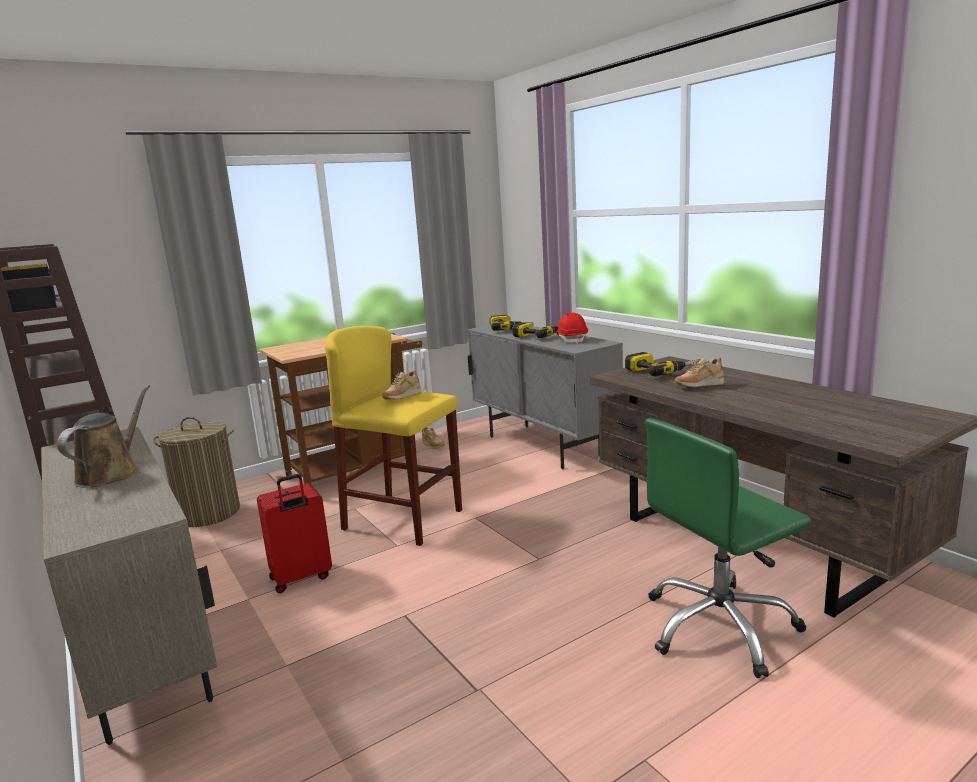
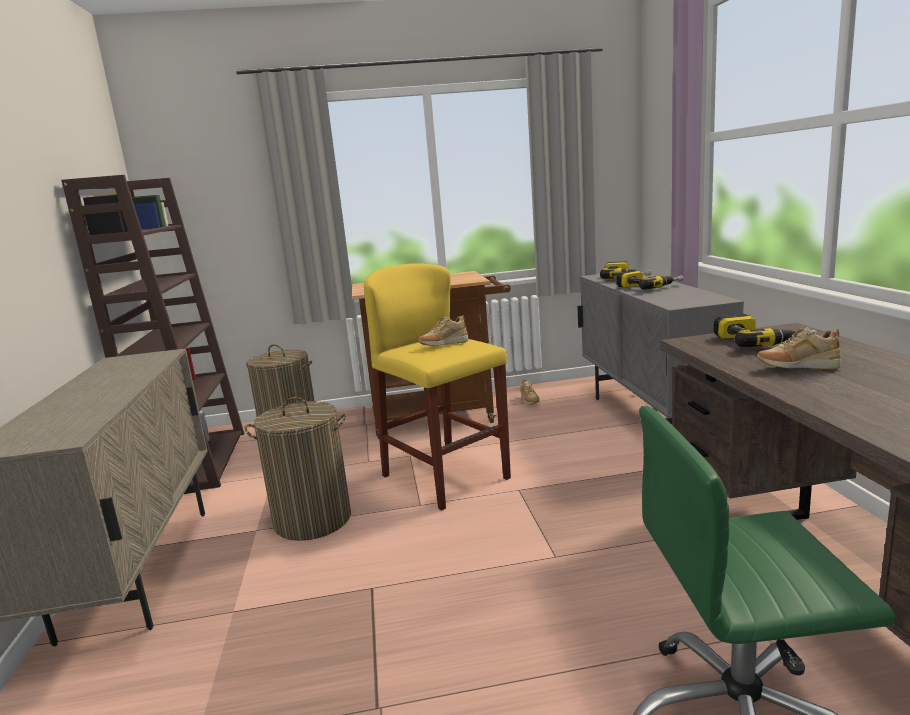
camera: 25 degrees right, 0 degrees up
(111, 473) = (104, 389): brown watering can -> none
(301, 578) = (312, 520): red suitcase -> laundry basket
(572, 339) = (683, 294): red hard hat -> none

